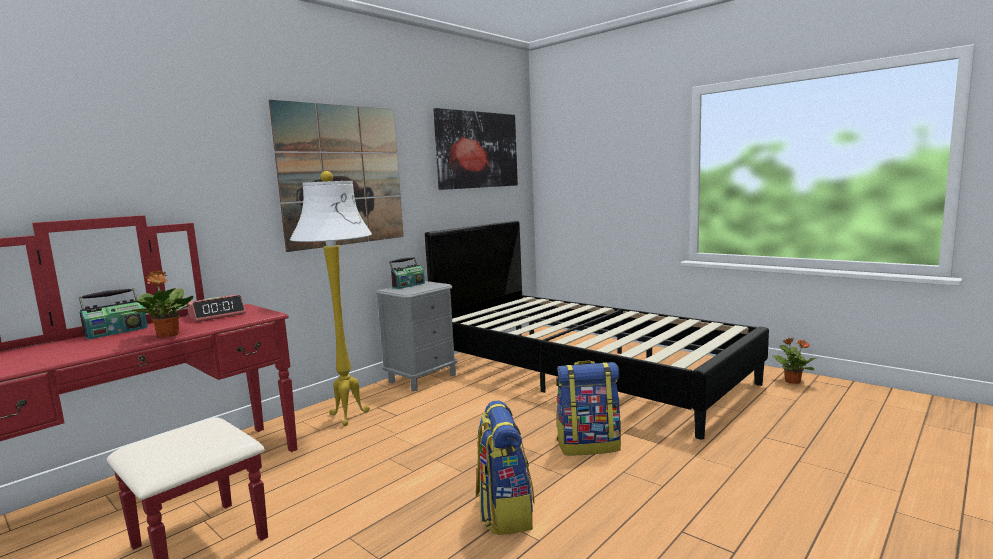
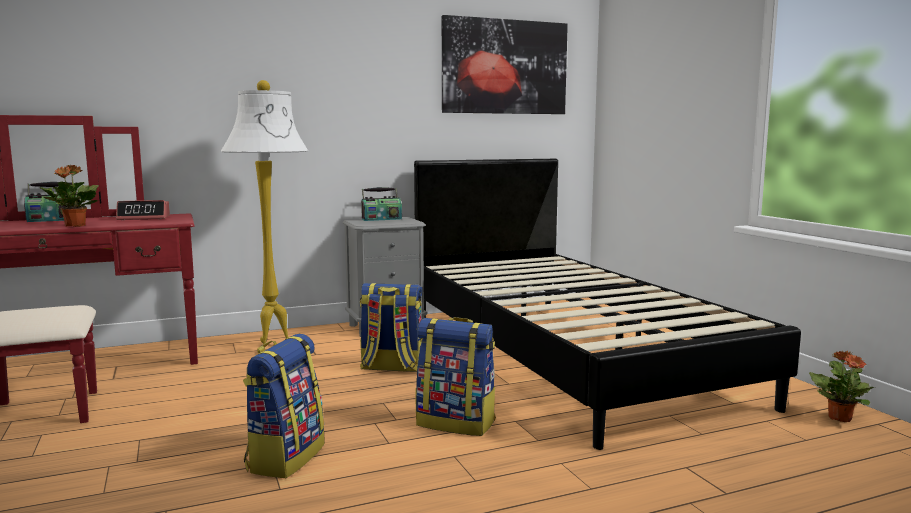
camera: 25 degrees right, 0 degrees up
(342, 175) = (313, 89): picture -> none
(476, 412) = (391, 367): none -> backpack

